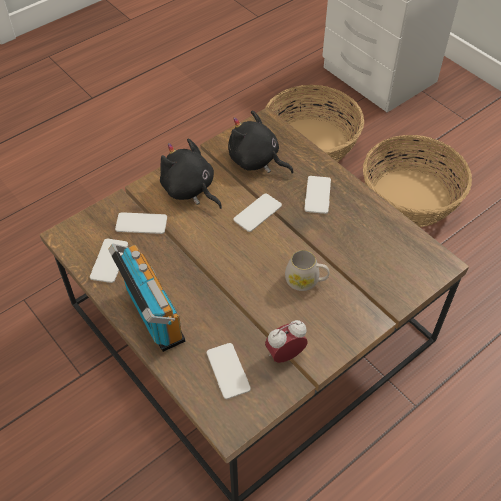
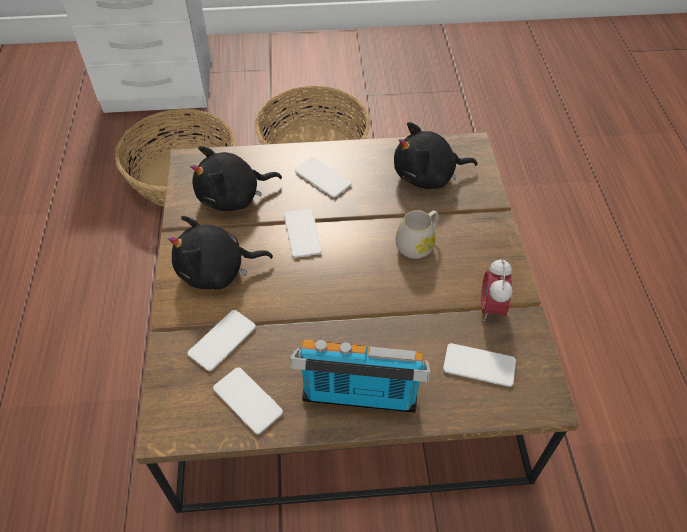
camera: 55 degrees left, 0 degrees up
(379, 253) = (428, 176): none -> black plush toy

